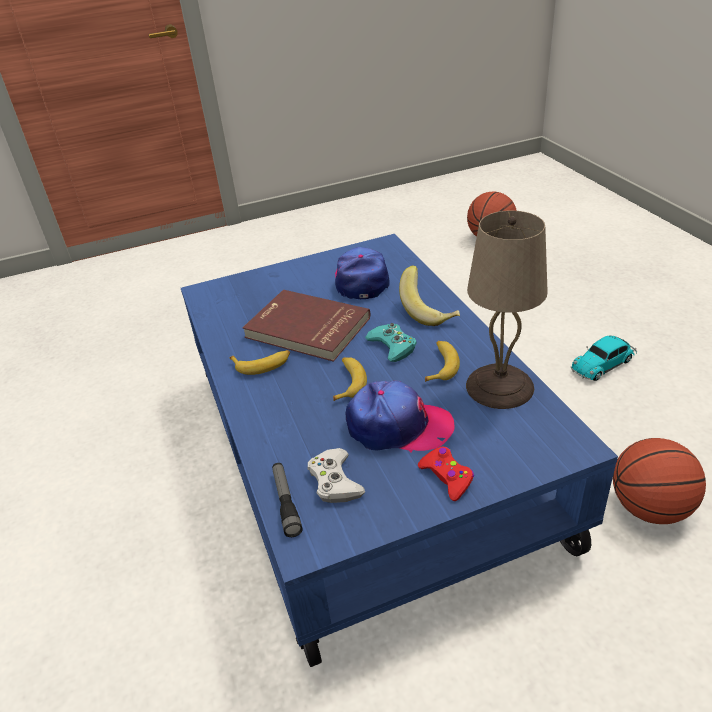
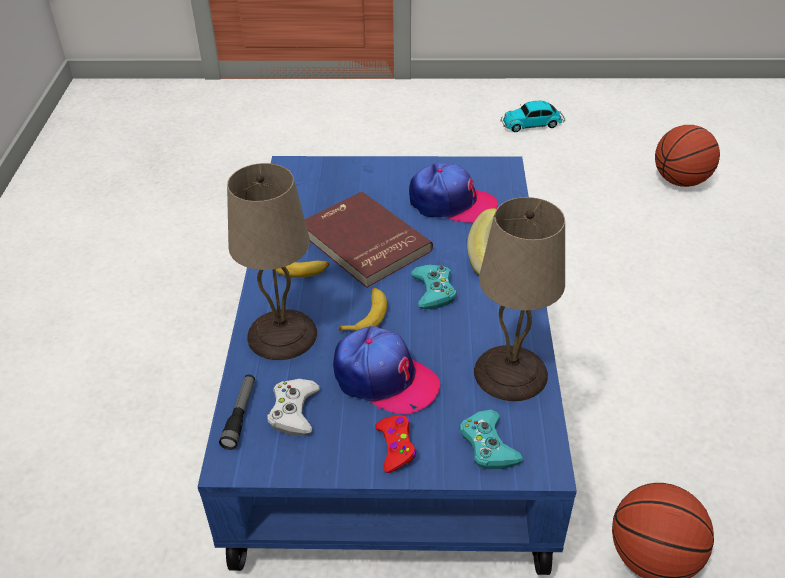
camera: 20 degrees right, 5 degrees up
(280, 421) = (281, 333): none -> beige table lamp
(361, 280) = (451, 203): cap -> cap turned 90 degrees clockwise
(441, 365) = (467, 329): banana -> none
(523, 447) = (488, 445): none -> turquoise game controller
(603, 364) = (712, 380): toy car -> toy car (533, 124)

